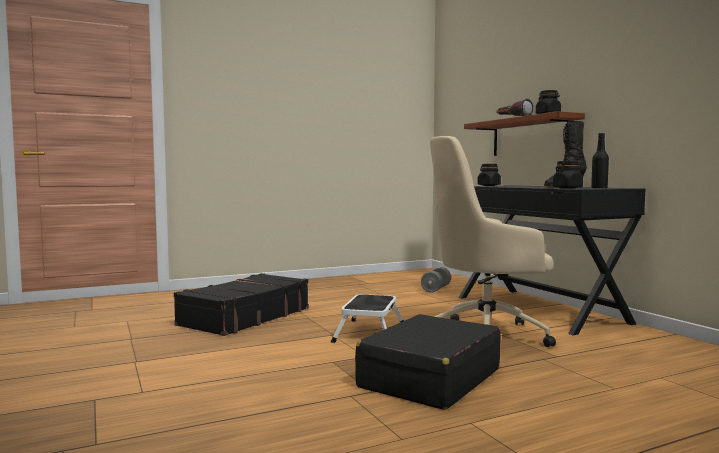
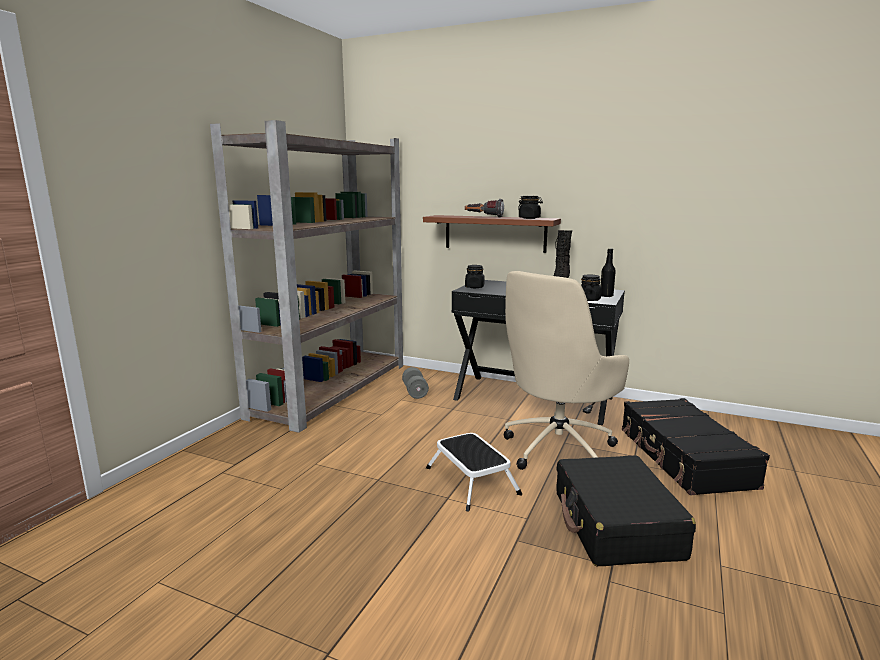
camera: 40 degrees left, 10 degrees up
(244, 317) = (308, 506): black suitcase -> black suitcase (683, 458)
(376, 278) = (332, 389): none -> brown bookcase

